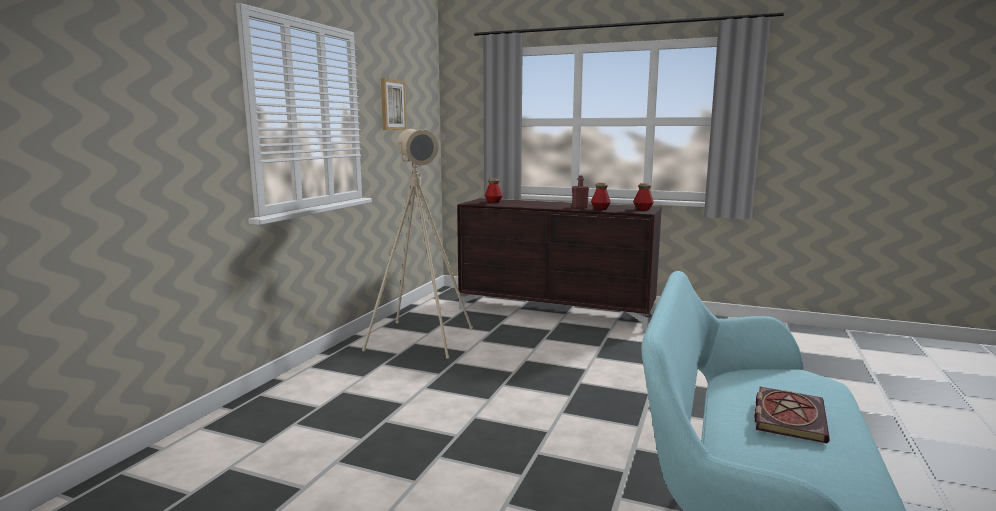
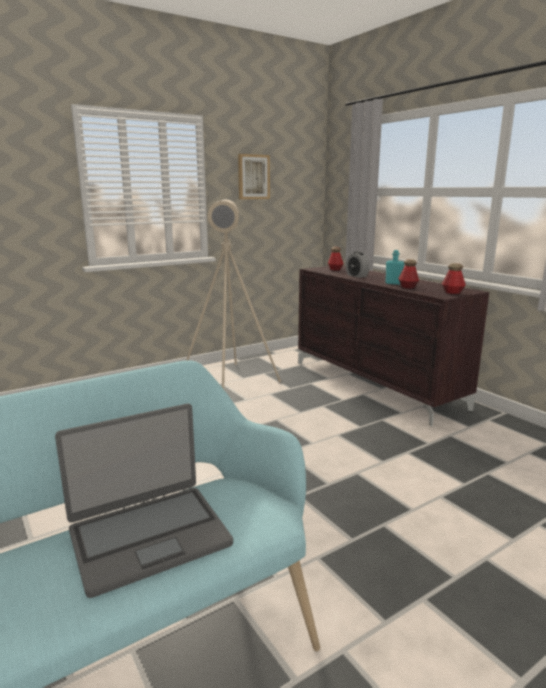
camera: 35 degrees right, 5 degrees up
(531, 205) = (357, 276): none -> alarm clock
(579, 207) = (393, 283): red bottle -> turquoise bottle
(787, 416) = (149, 536): book -> laptop

